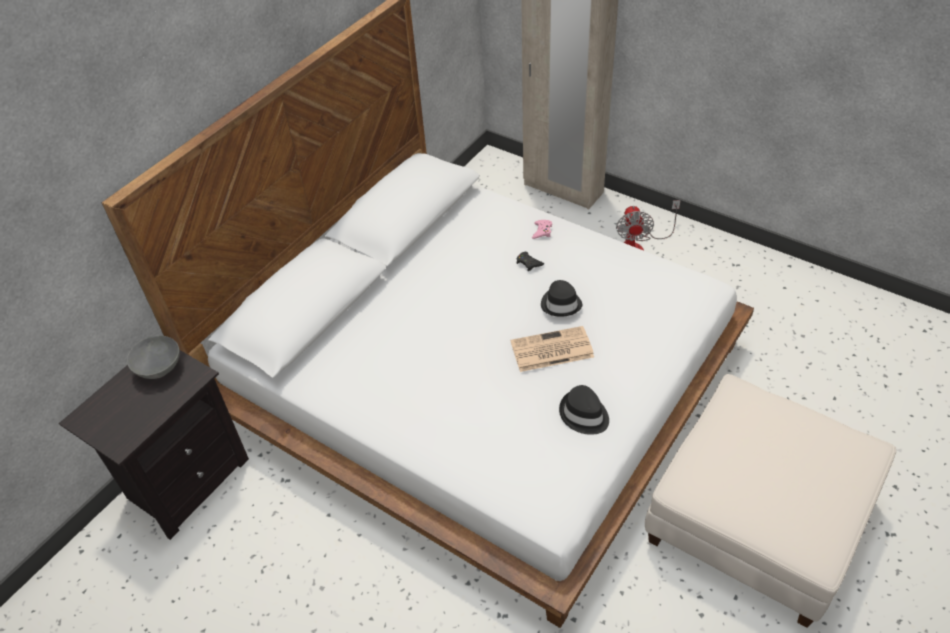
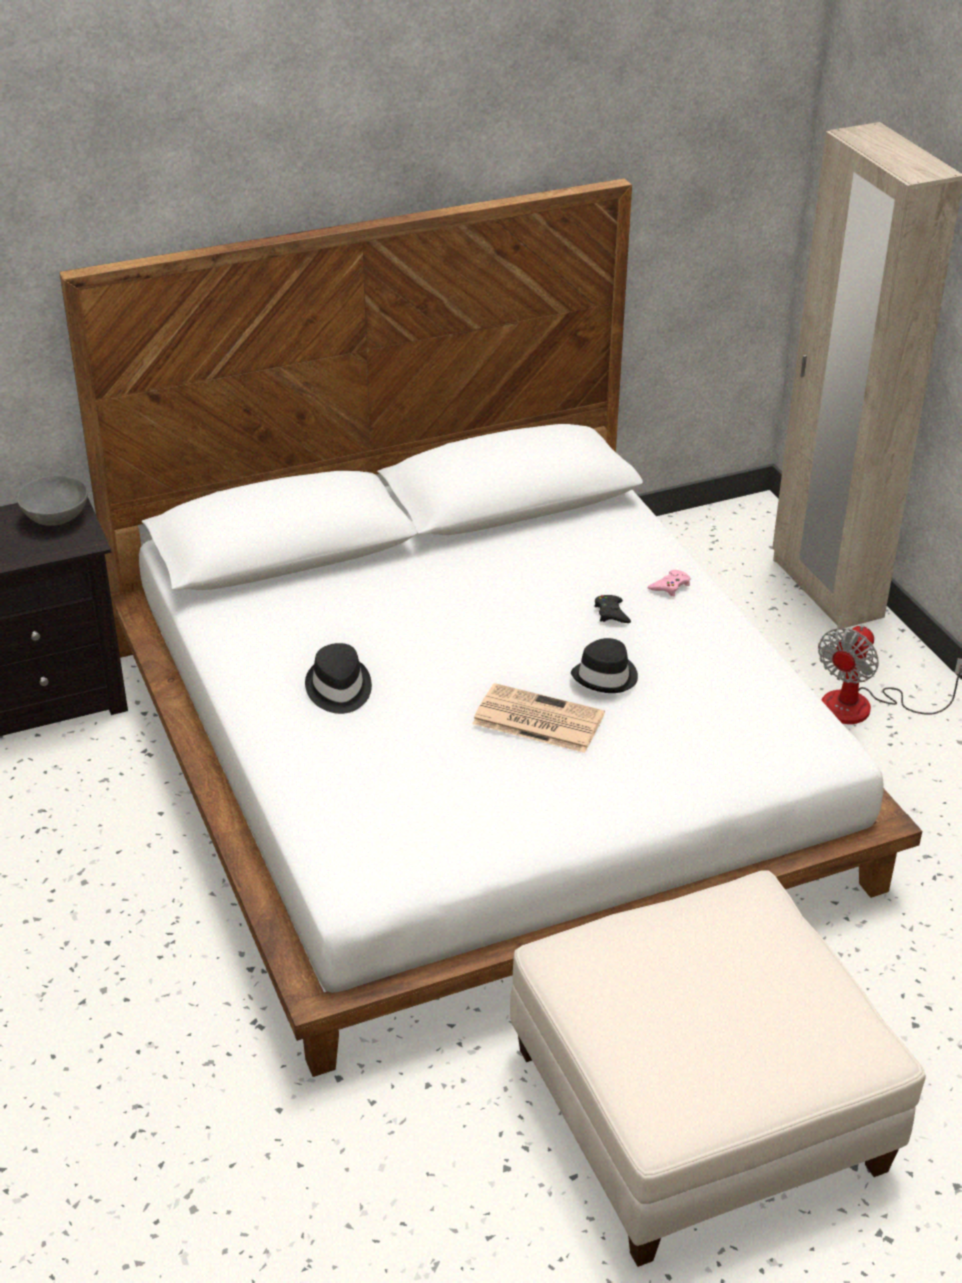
camera: 30 degrees right, 10 degrees down
(584, 415) = (502, 806): black hat -> black hat (338, 689)

